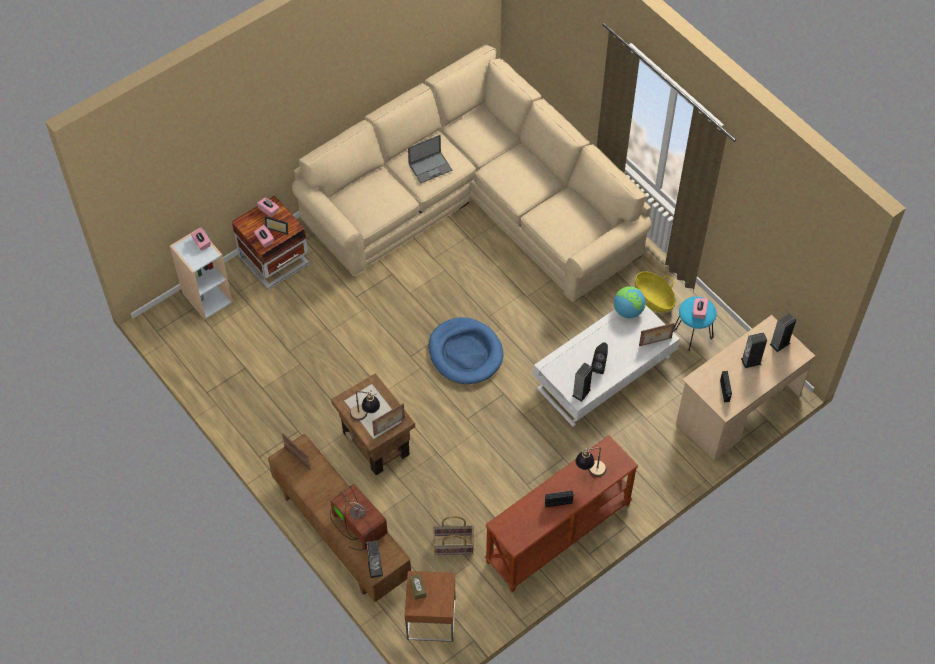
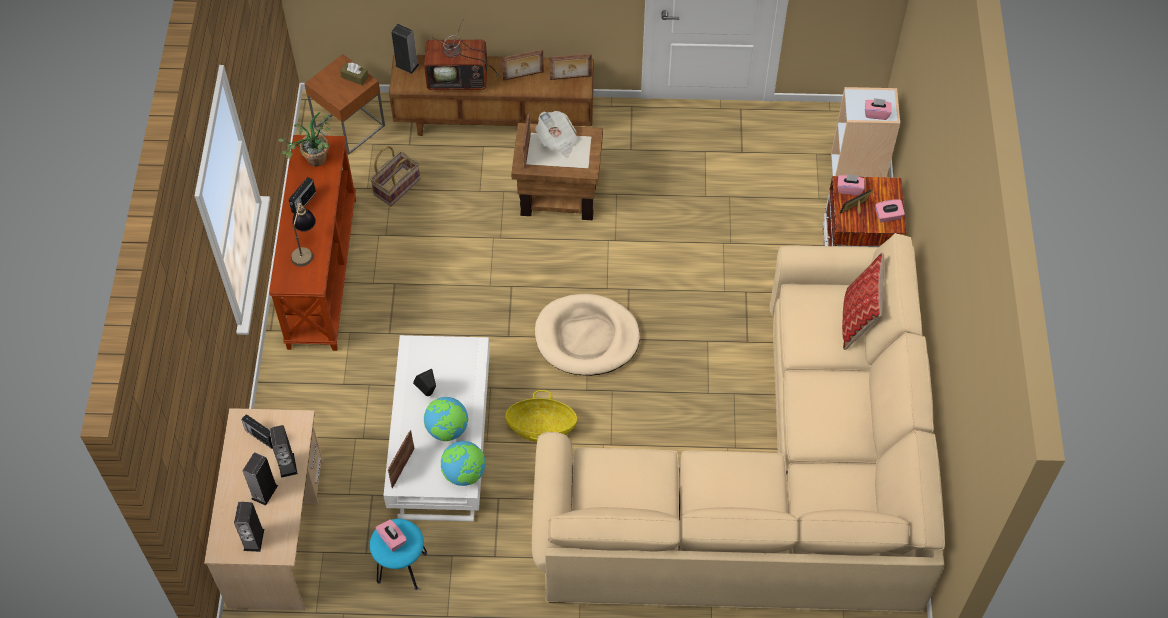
camera: 130 degrees right, 0 degrees up
(321, 487) = (523, 76): none -> picture frame
(358, 184) = (858, 320): none -> pillow
(365, 416) = (557, 141): table lamp -> newspaper
(430, 167) = (824, 405): laptop -> none
(465, 353) = (587, 338): blue dog bed -> beige dog bed
(524, 523) = (313, 163): none -> potted plant
(581, 392) = (415, 353): speaker -> speaker (287, 465)
(611, 339) = (447, 430): none -> globe
(653, 299) = (482, 567): basket -> basket (541, 428)

